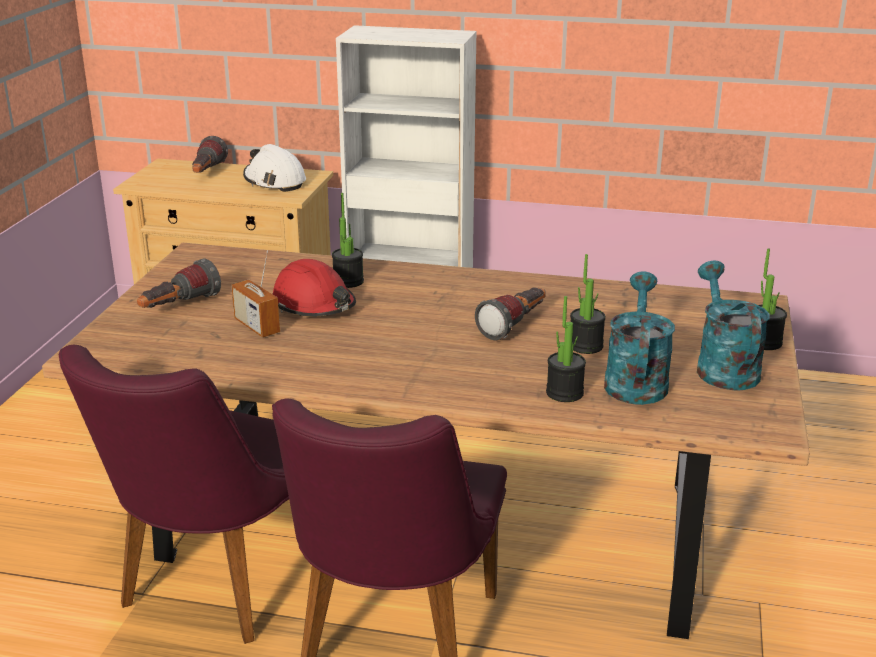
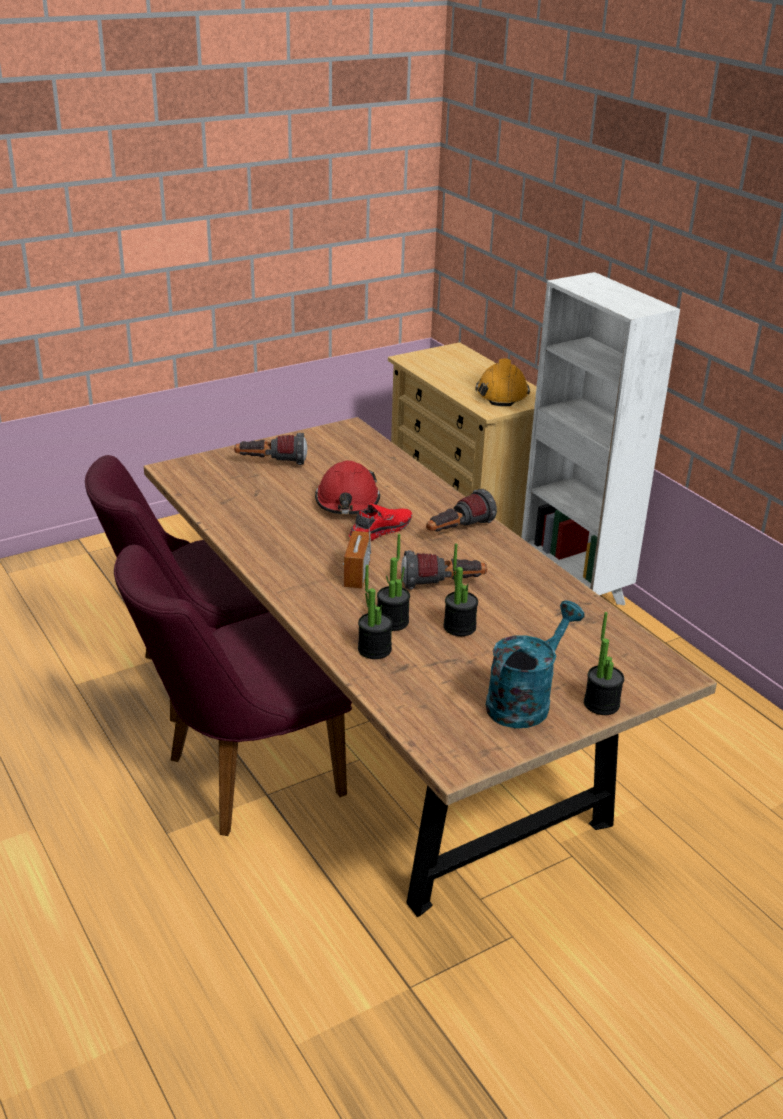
camera: 45 degrees right, 5 degrees up
(207, 173) = (468, 368): flashlight -> flashlight (457, 531)
(257, 326) = (288, 499): radio -> radio (357, 575)
(274, 181) = (502, 393): white hard hat -> orange hard hat
(348, 281) = (401, 495): potted plant -> potted plant (392, 622)
(385, 313) = (379, 530): none -> red shoe
(635, 380) = (440, 670): turquoise watering can -> none

